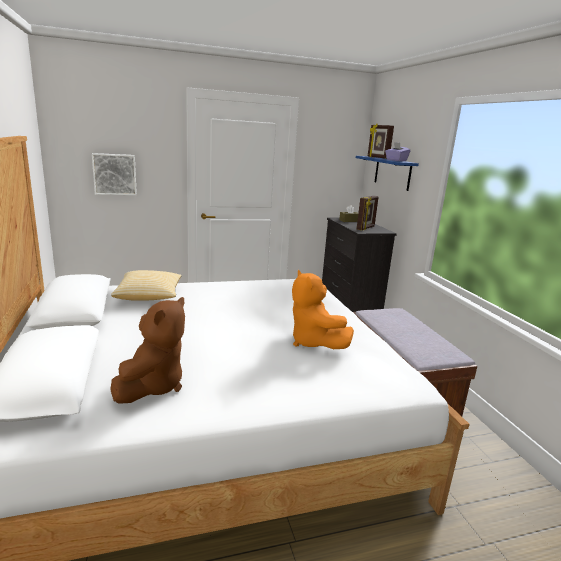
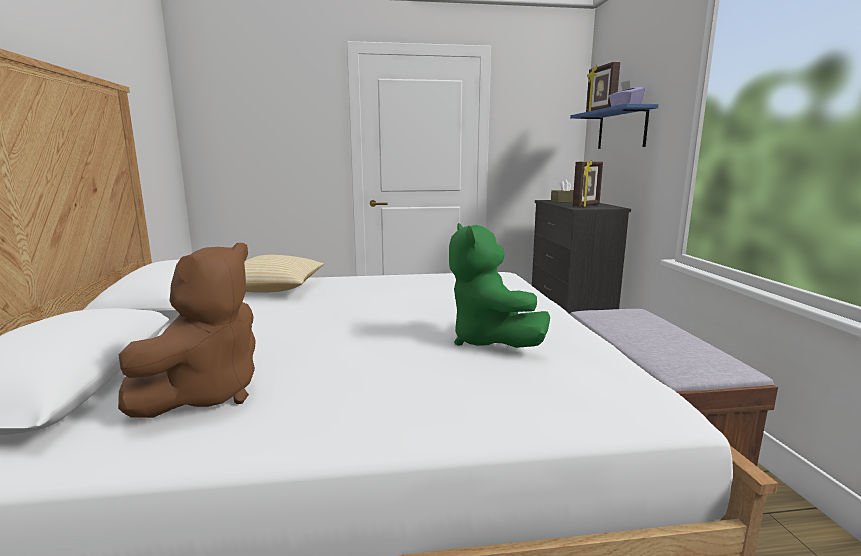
camera: 10 degrees right, 5 degrees down
(115, 174) = (262, 153): picture -> none
(314, 343) = (489, 342): orange plush toy -> green plush toy

